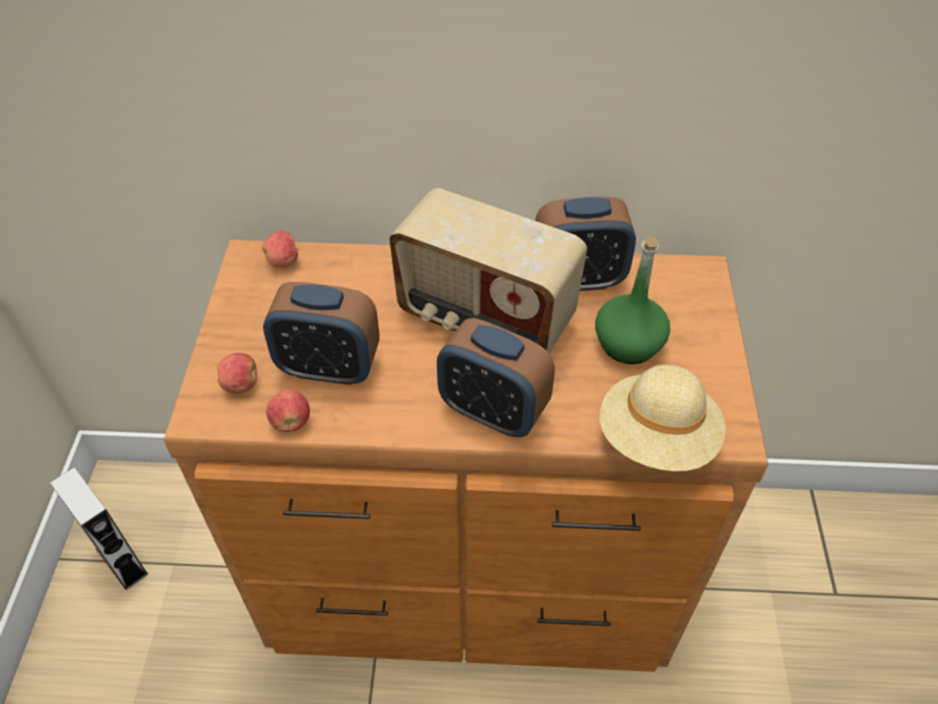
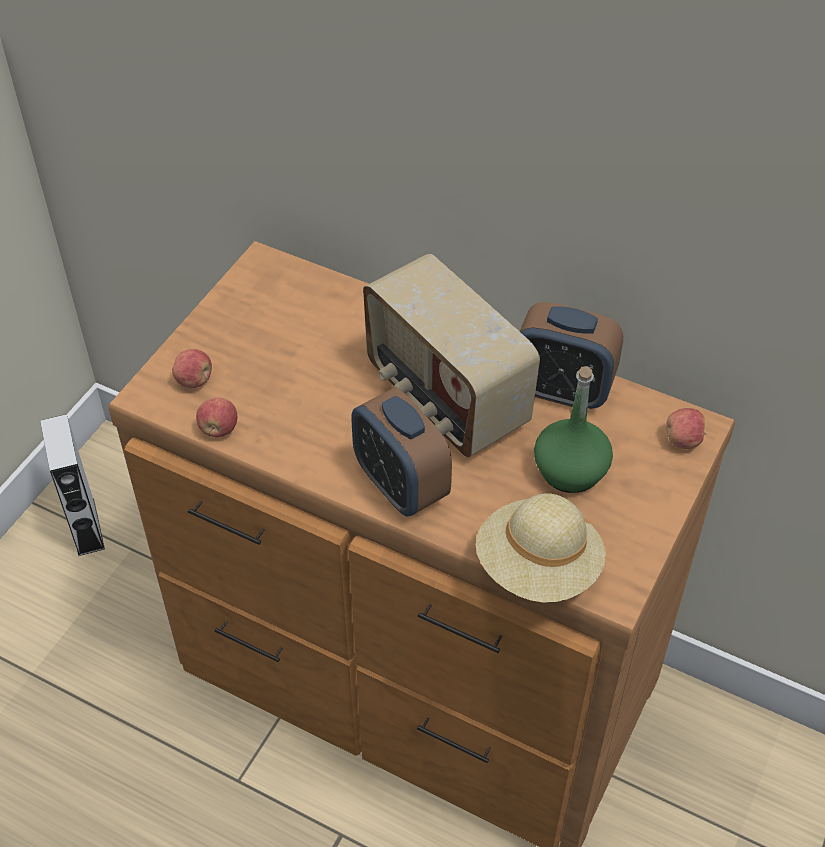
camera: 25 degrees right, 0 degrees up
(283, 261) = (291, 278): apple -> apple (683, 440)
(329, 367) = (277, 392): alarm clock -> none

